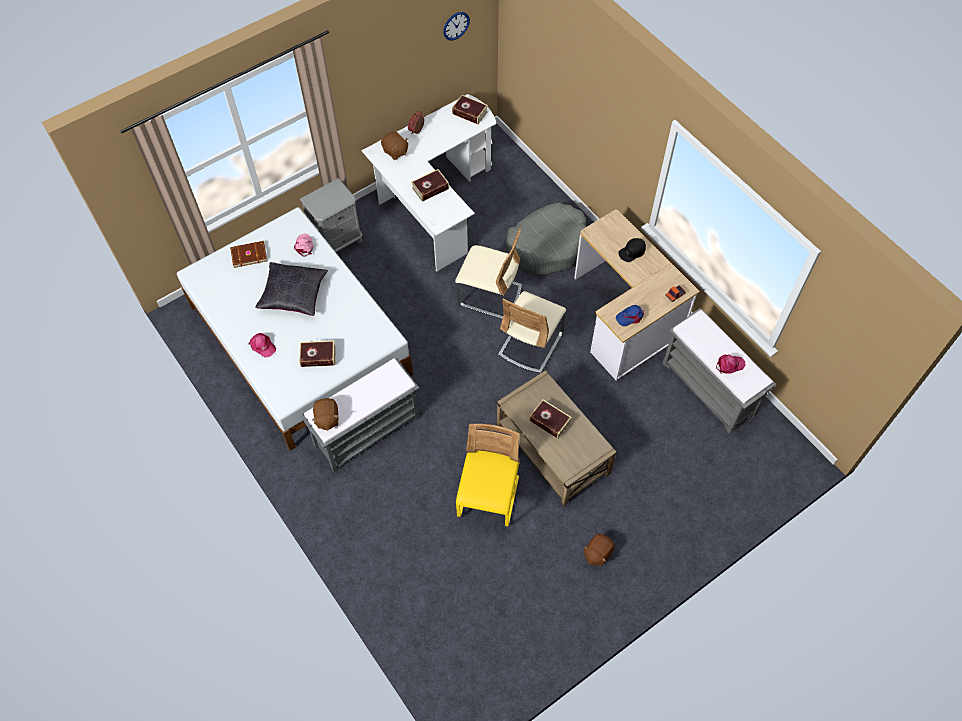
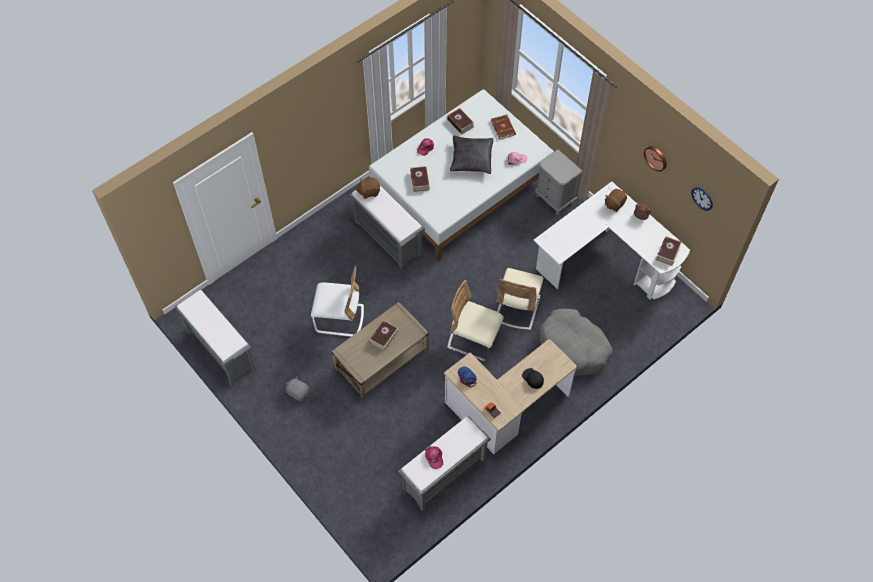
camera: 85 degrees right, 0 degrees up
(393, 54) = (656, 157): none -> wall clock
(430, 188) = (579, 231): book -> book (460, 123)
(488, 497) = (339, 319): yellow chair -> white chair
(527, 661) = (220, 350): none -> grey bench
(597, 553) = (298, 392): brown plush toy -> grey plush toy

